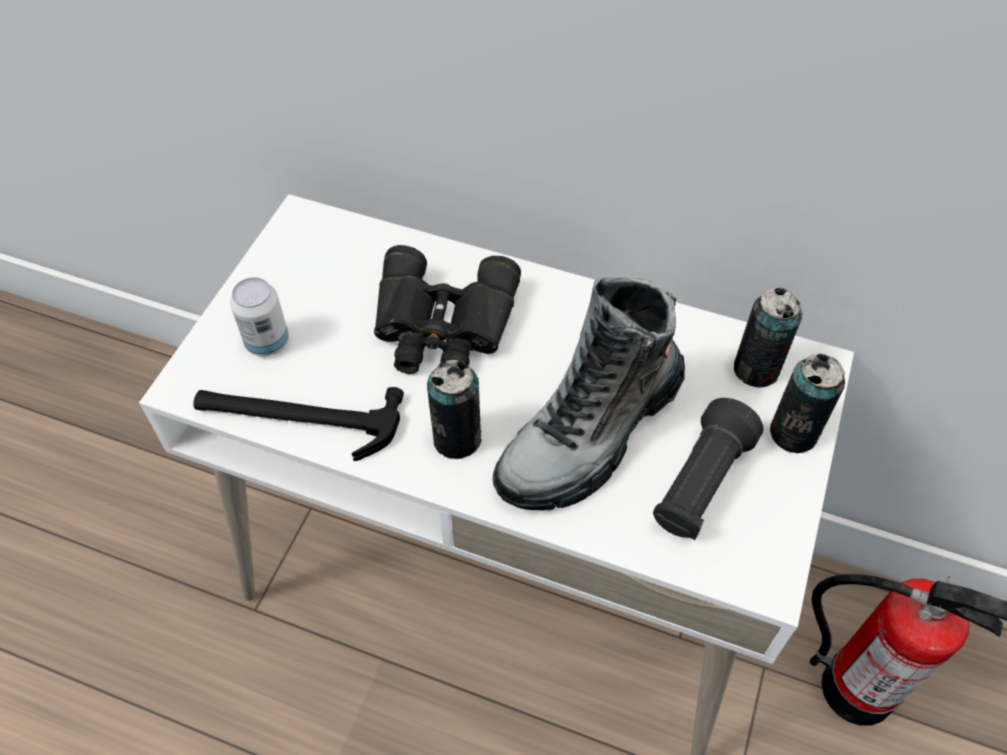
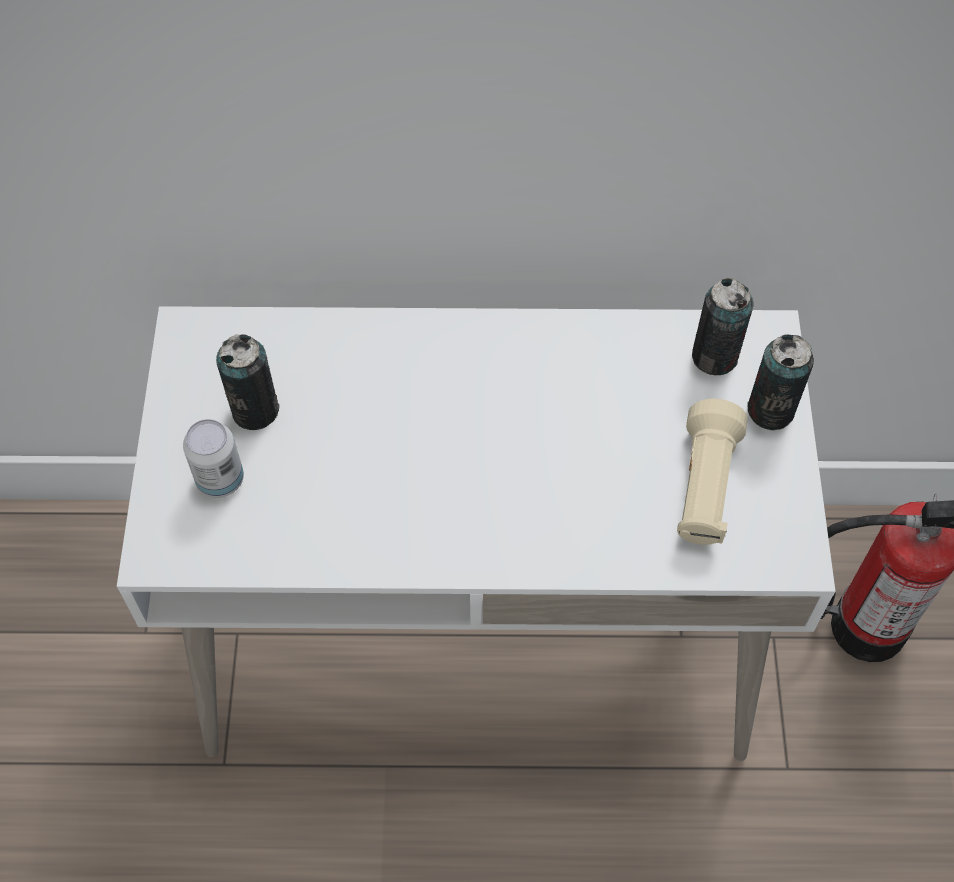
camera: 20 degrees left, 5 degrees up
(297, 418) = (290, 549): hammer -> none
(443, 327) = (394, 406): black binoculars -> none
(457, 439) = (459, 518): can -> can (255, 410)
(590, 433) = (585, 471): boot -> none
(700, 484) = (704, 488): black flashlight -> beige flashlight

